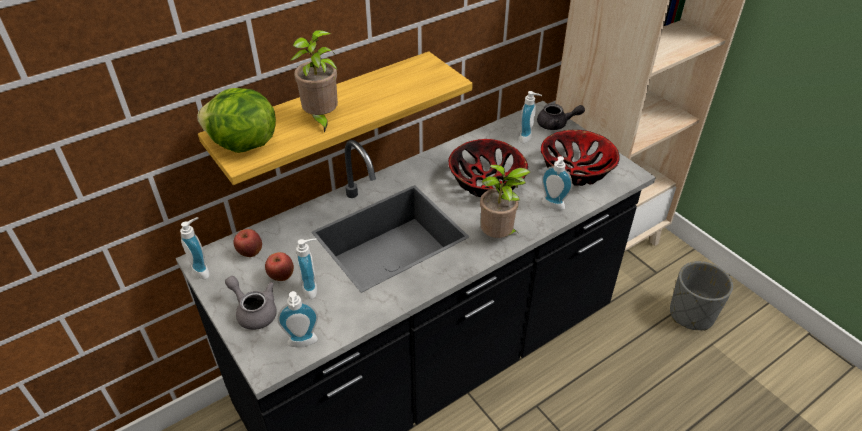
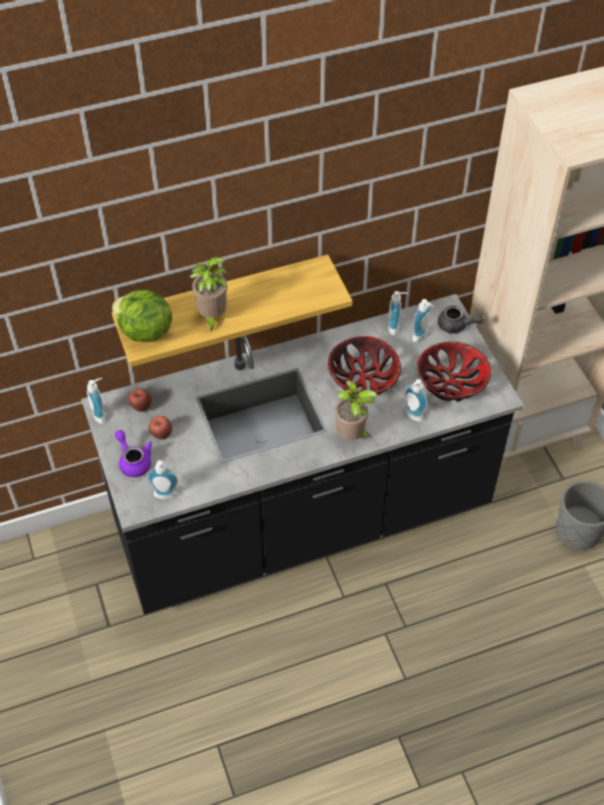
camera: 15 degrees right, 10 degrees up
(254, 311) = (134, 461): grey teapot -> purple teapot
(313, 288) = (184, 451): soap dispenser -> soap dispenser (395, 327)

